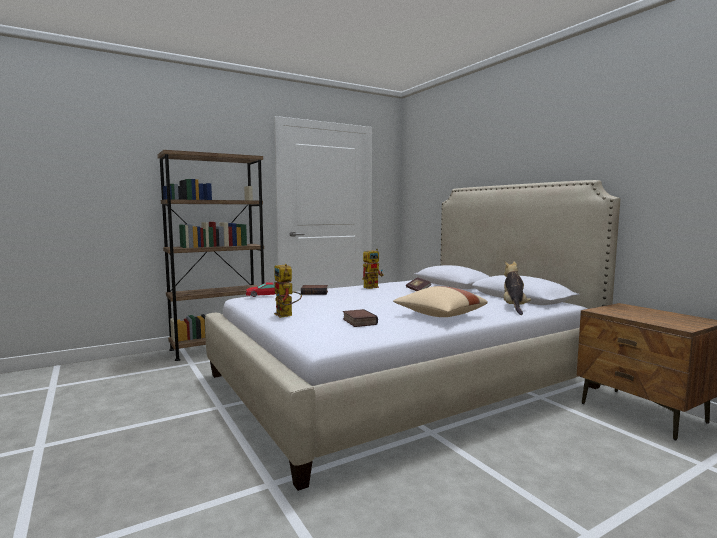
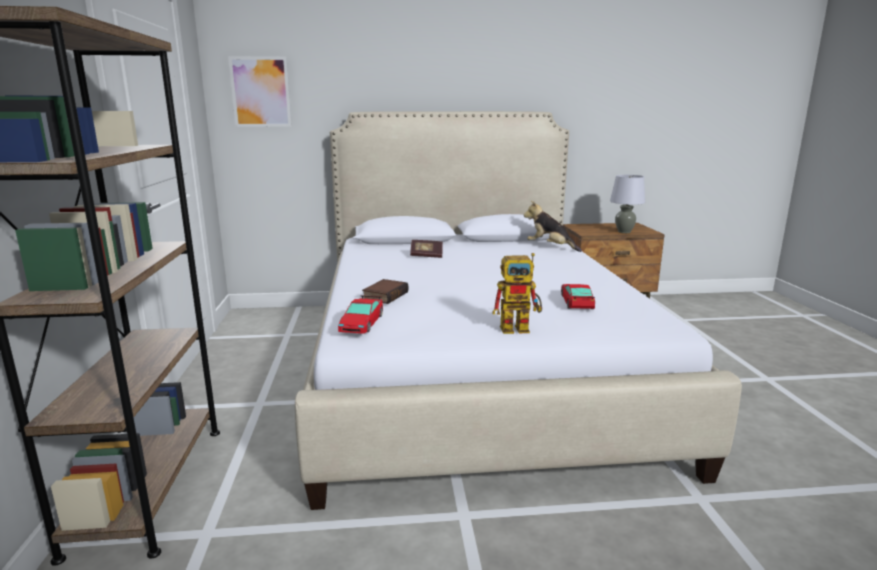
camera: 65 degrees left, 10 degrees up
(358, 322) = (577, 302): book -> toy car
(373, 287) = (373, 267): toy robot -> none
(421, 179) = (261, 92): none -> picture
(439, 315) = (567, 271): beige pillow -> none
(647, 319) = (624, 232): none -> grey table lamp

